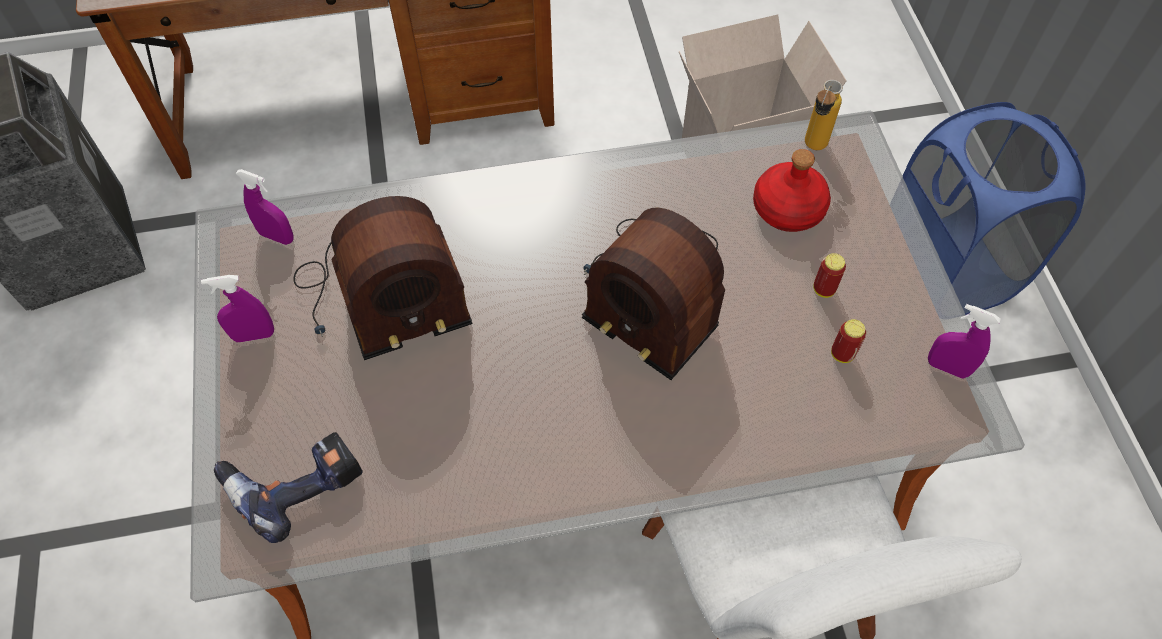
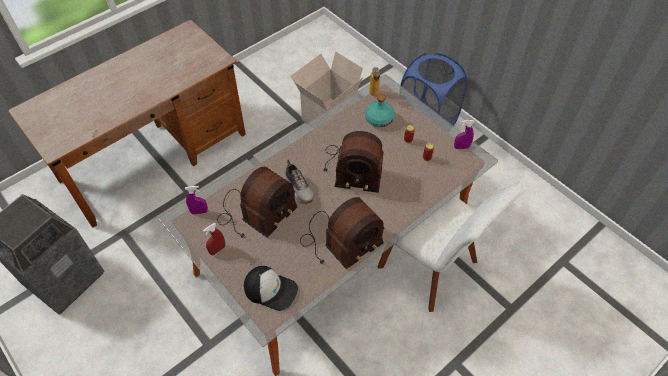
camera: 30 degrees left, 5 degrees down
(254, 335) = (217, 250): purple spray bottle -> red spray bottle
(294, 481) = (271, 289): power drill -> cap
(507, 284) = (299, 188): none -> shoe
(509, 450) = (339, 241): none -> radio
(787, 208) = (379, 119): red bottle -> turquoise bottle

